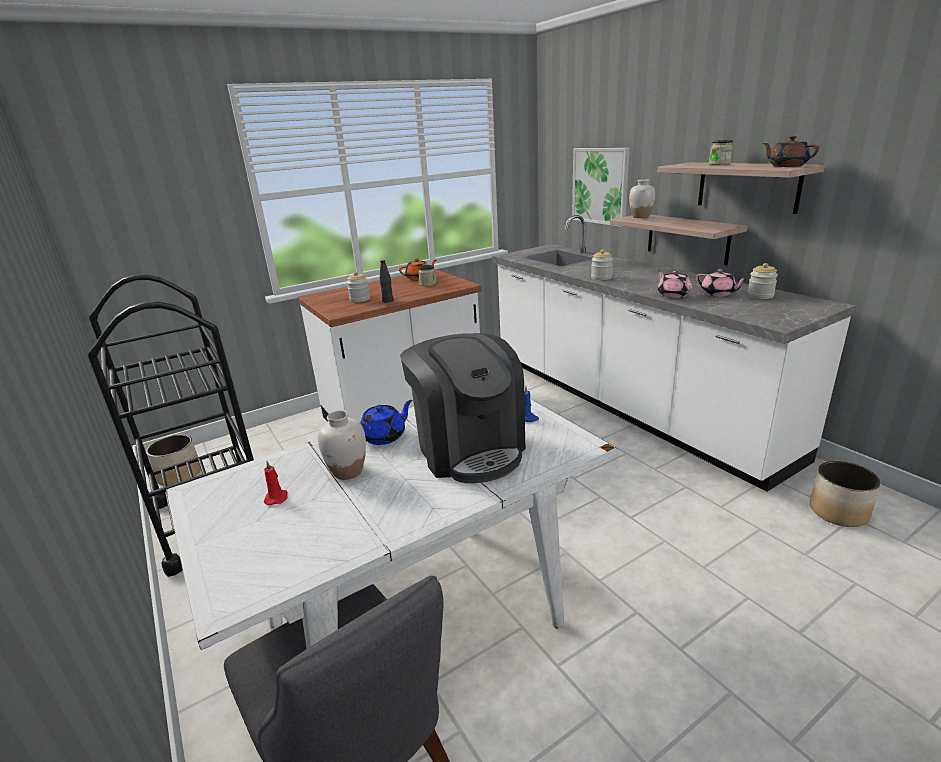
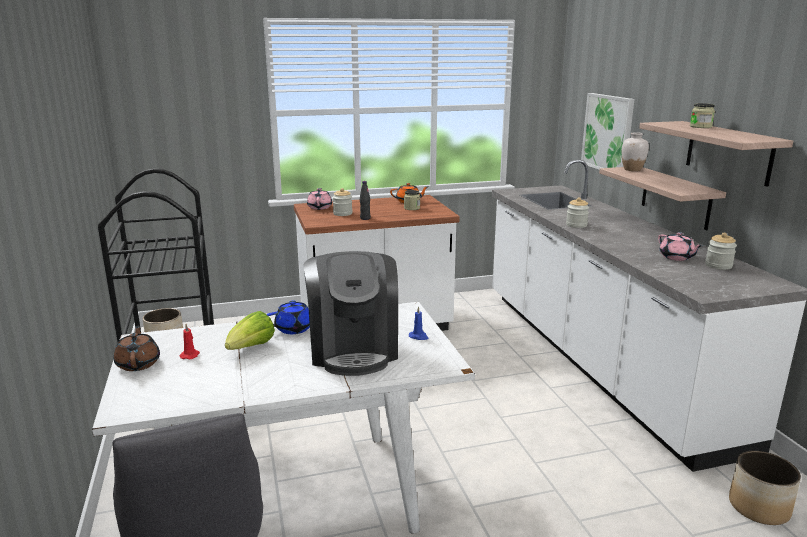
camera: 15 degrees right, 5 degrees down
(348, 471) = (251, 348): white vase -> lettuce
(673, 295) = (629, 251): pink teapot -> pink teapot (320, 207)
(786, 166) = (751, 137): brown teapot -> brown teapot (138, 363)

